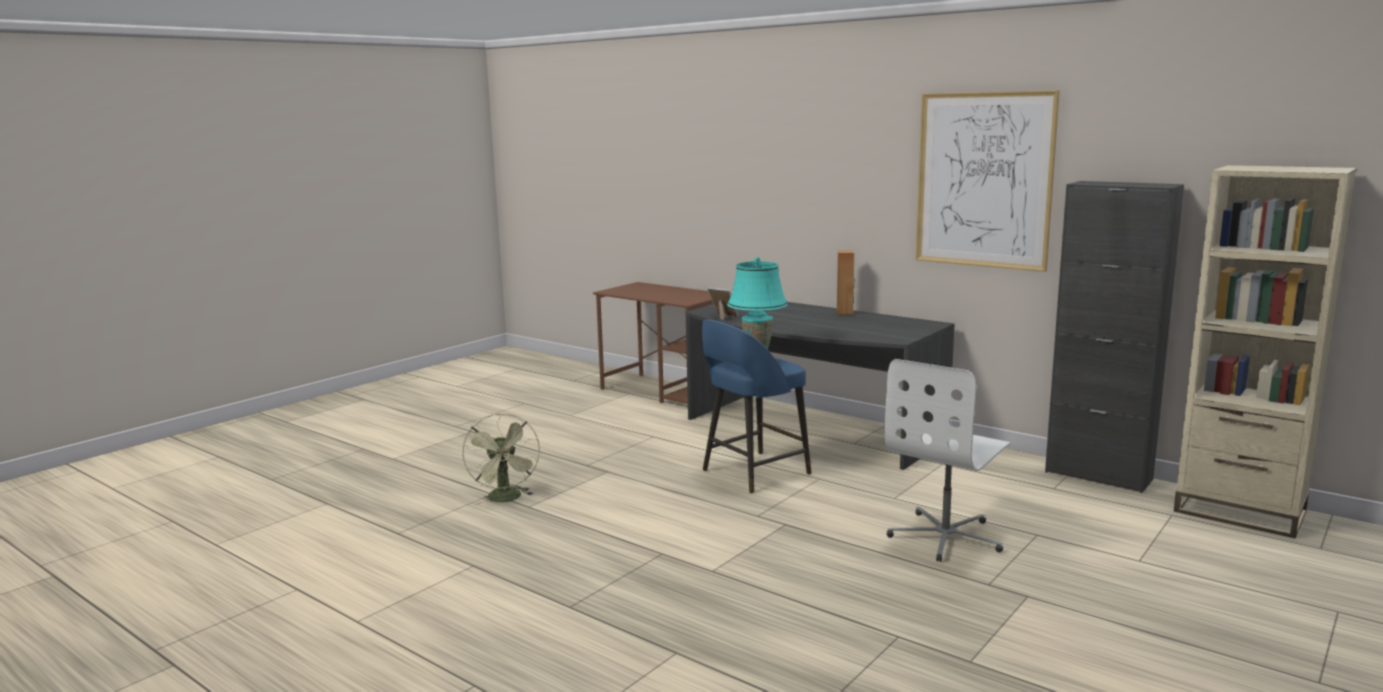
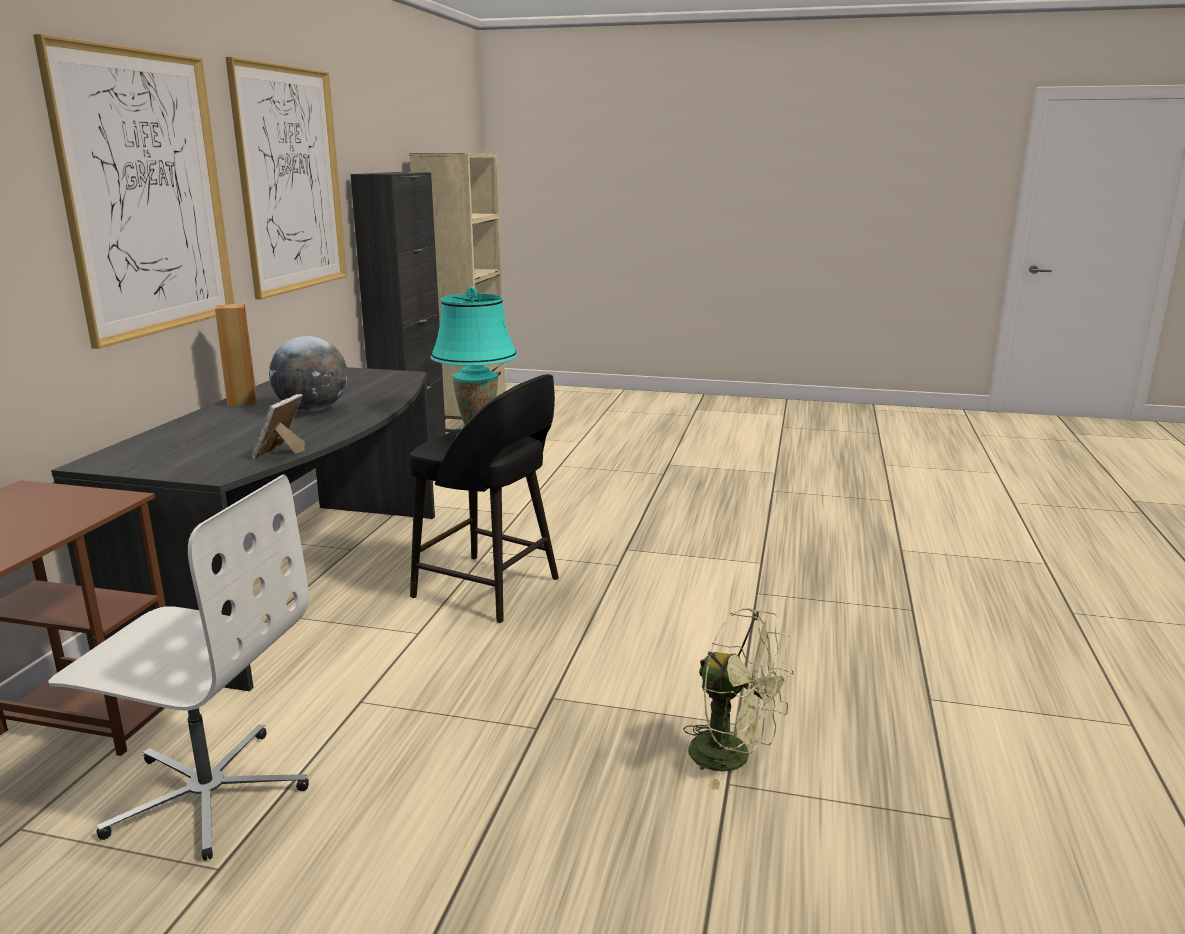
camera: 115 degrees left, 5 degrees up
(506, 499) = (733, 757): green fan -> green fan turned 75 degrees clockwise
(753, 473) = (490, 589): blue stool -> black stool
(810, 322) = (312, 410): none -> globe
(835, 178) = (146, 194): none -> picture
(946, 537) = (592, 490): white office chair -> white office chair (208, 792)

